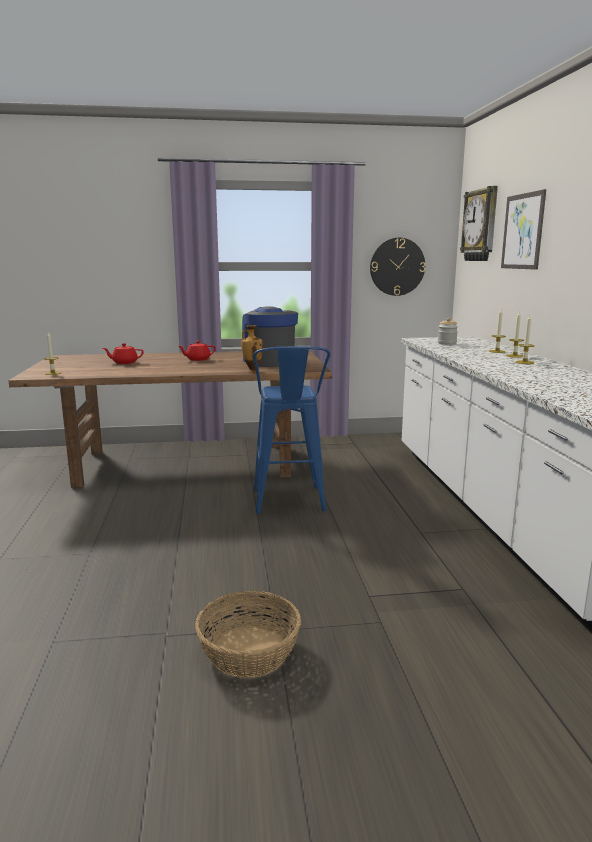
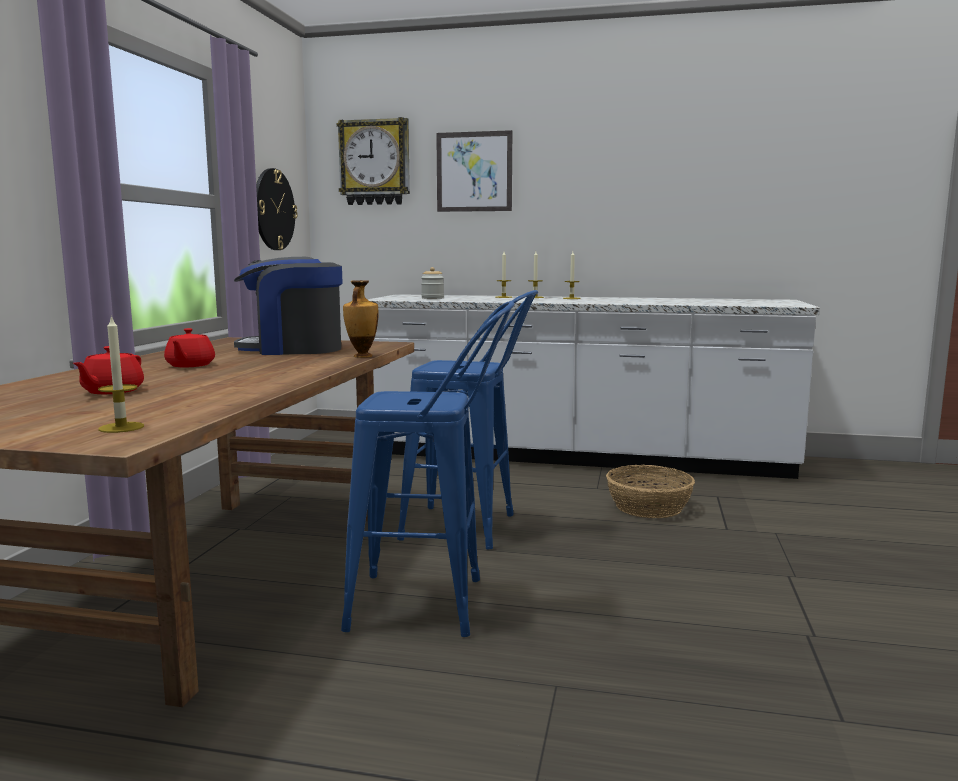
camera: 70 degrees left, 5 degrees down
(171, 512) = (434, 605): none -> blue stool
(249, 652) = (839, 593): basket -> basket (649, 507)

